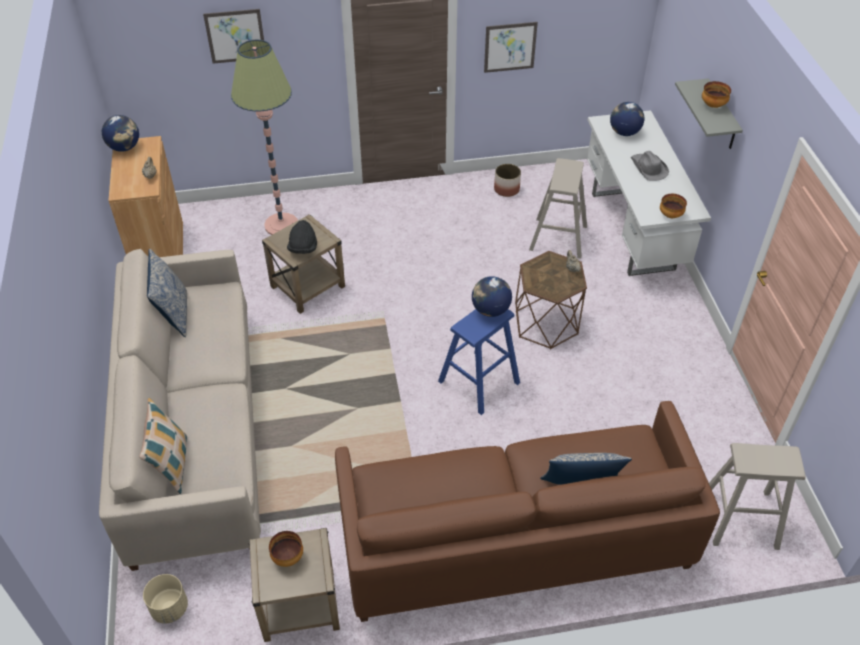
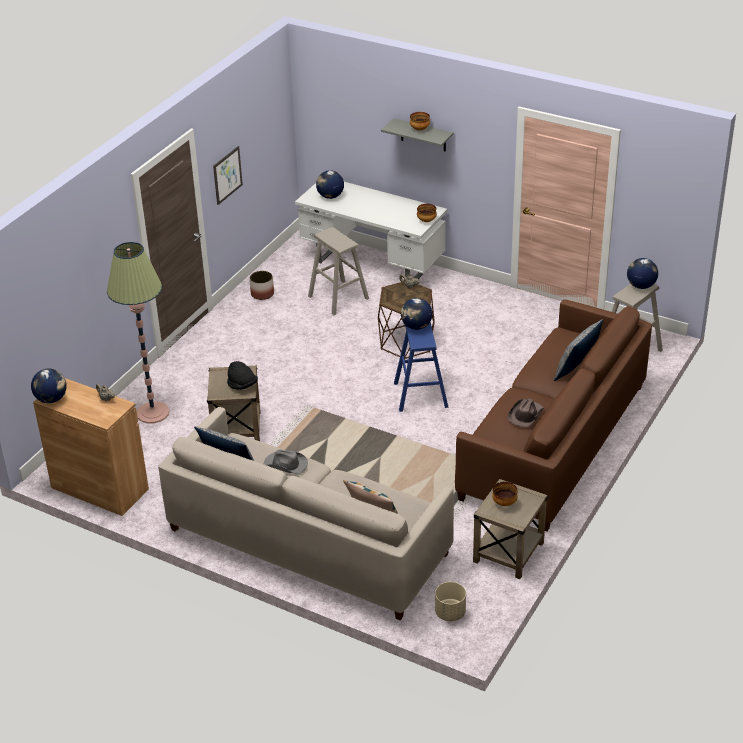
camera: 50 degrees left, 10 degrees down
(235, 36) = (78, 259): picture -> none
(453, 487) = (525, 415): none -> brown hat
(648, 168) = (375, 206): grey hat -> grey hat (286, 464)
(782, 458) = (641, 286): none -> globe

